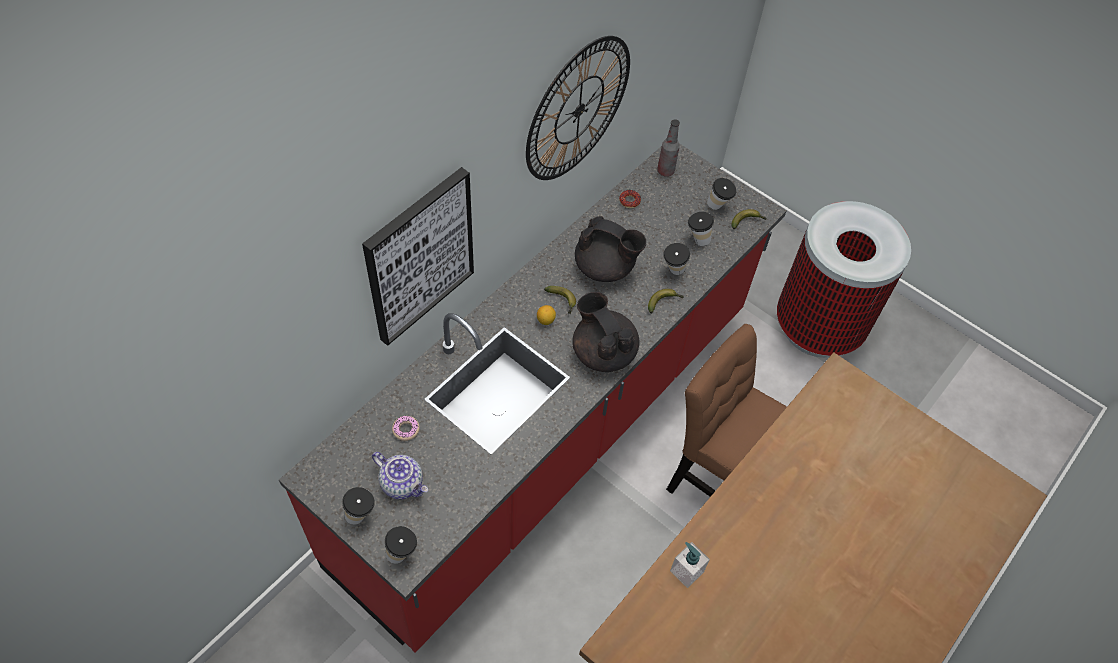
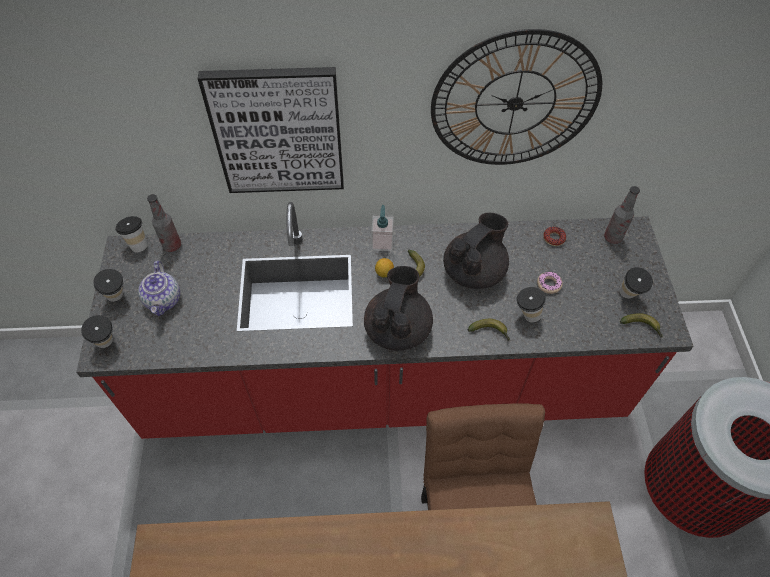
camera: 50 degrees right, 0 degrees up
(350, 438) = (172, 245): none -> bottle
(406, 430) = (208, 268): donut -> donut (549, 284)
(605, 268) = (474, 271): black teapot -> black teapot turned 120 degrees counterclockwise
(686, 571) = (272, 550): soap dispenser -> soap dispenser (382, 242)
(697, 240) = (577, 307): cup -> cup (138, 244)

